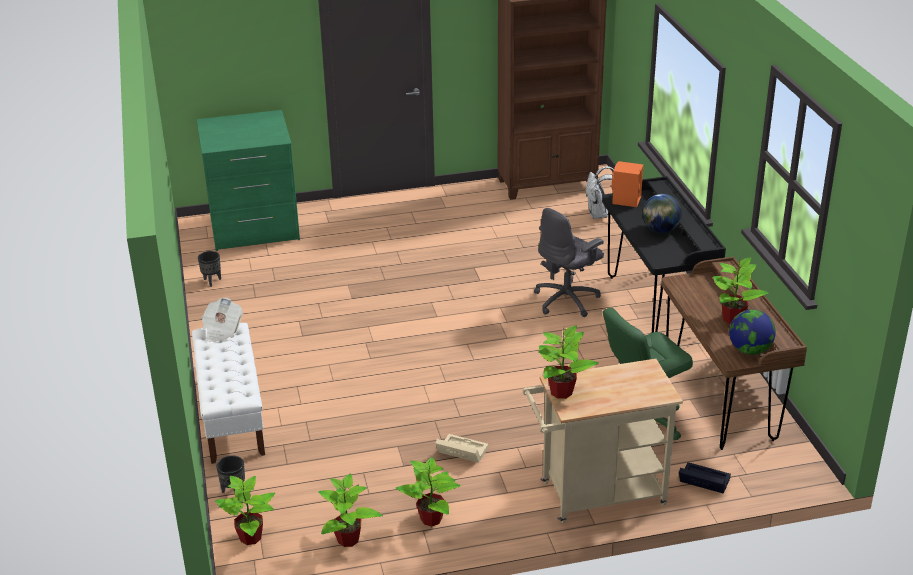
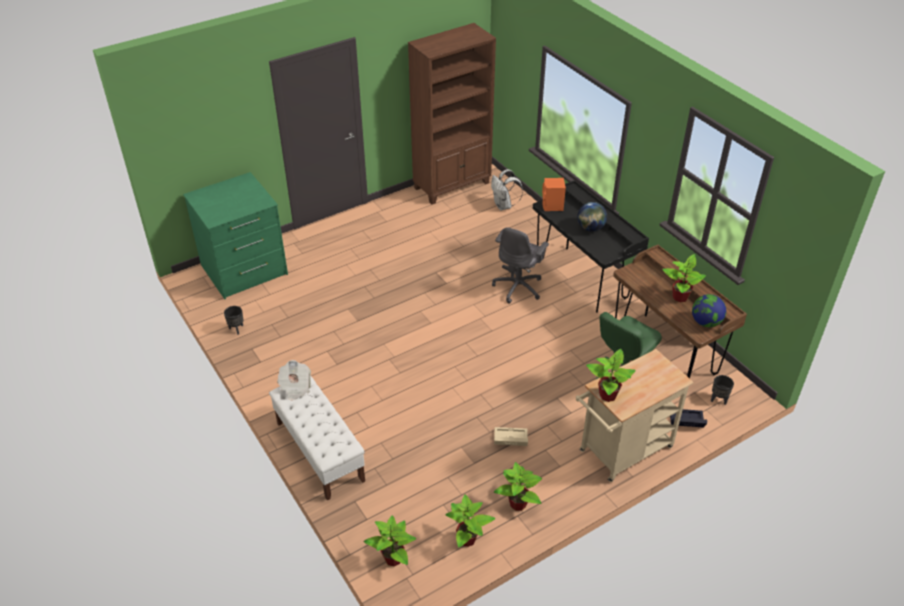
camera: 20 degrees left, 10 degrees up
(234, 493) = (359, 522): black planter -> black planter (718, 400)

